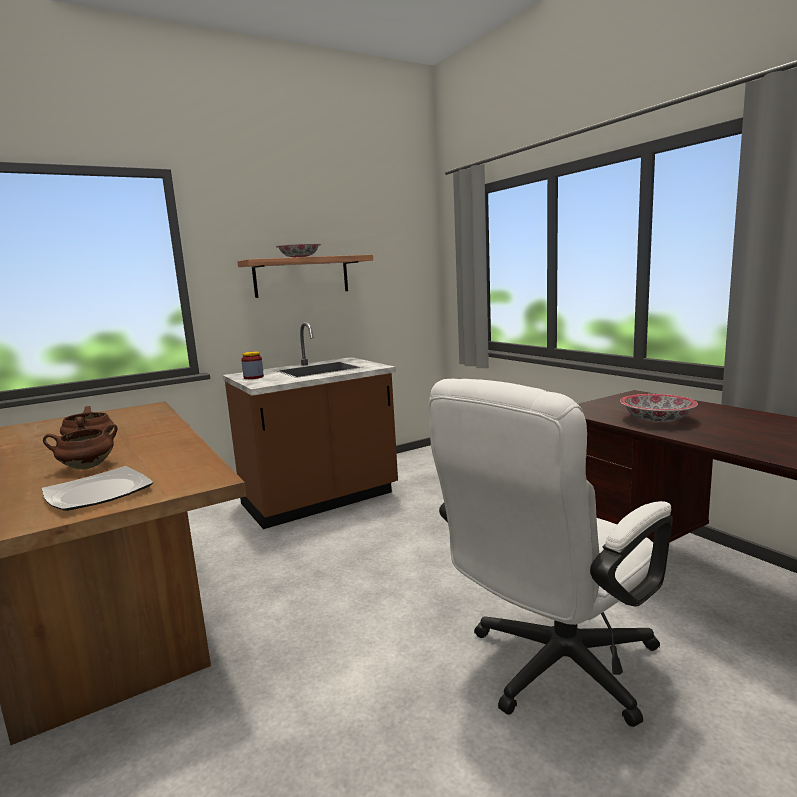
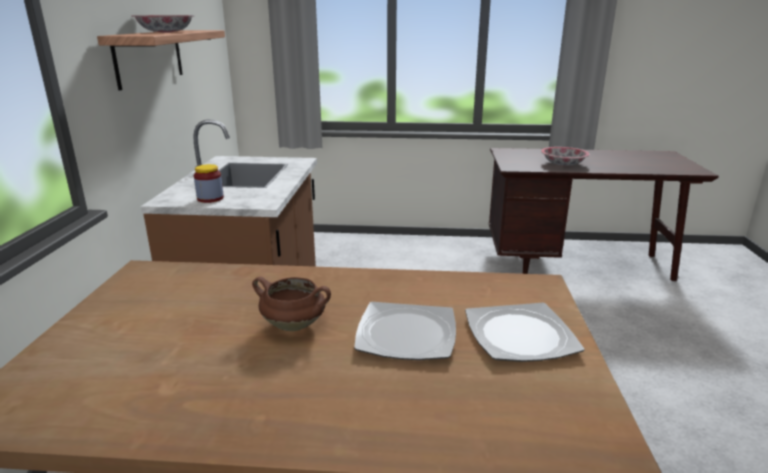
camera: 55 degrees left, 10 degrees up
(86, 467) = (407, 335): brown cooking pot -> plate
(552, 670) = (602, 332): white office chair -> none

